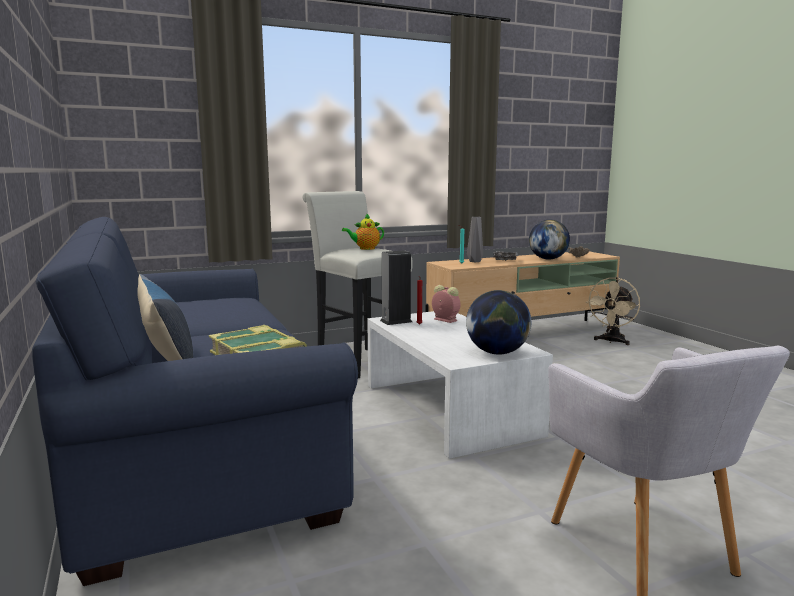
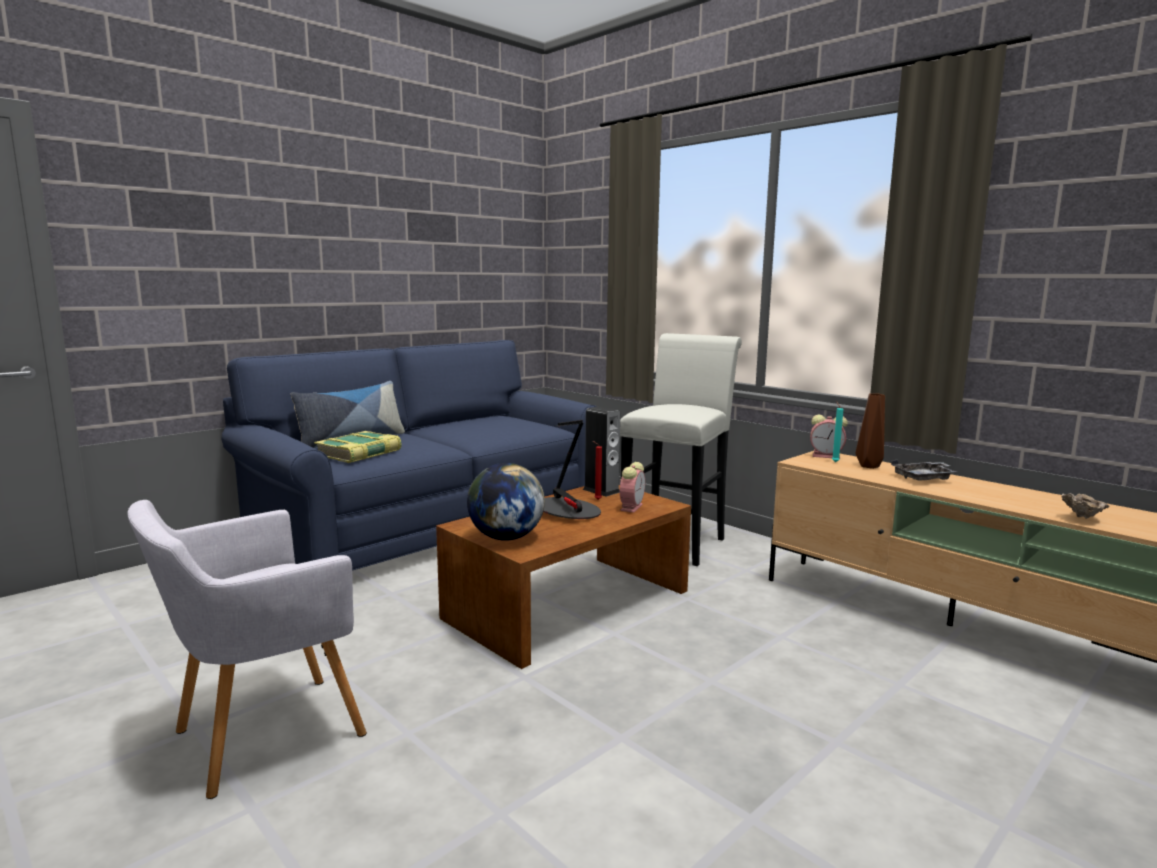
camera: 70 degrees right, 0 degrees up
(365, 248) = (682, 407): teapot -> none
(443, 333) = (568, 511): none -> table lamp
(446, 262) = (827, 456): none -> alarm clock
(447, 409) = (568, 604): white coffee table -> brown coffee table
(475, 261) = (870, 466): grey vase -> brown vase
(548, 259) = (1001, 500): globe -> none
(612, 341) = (1065, 719): beige fan -> none

